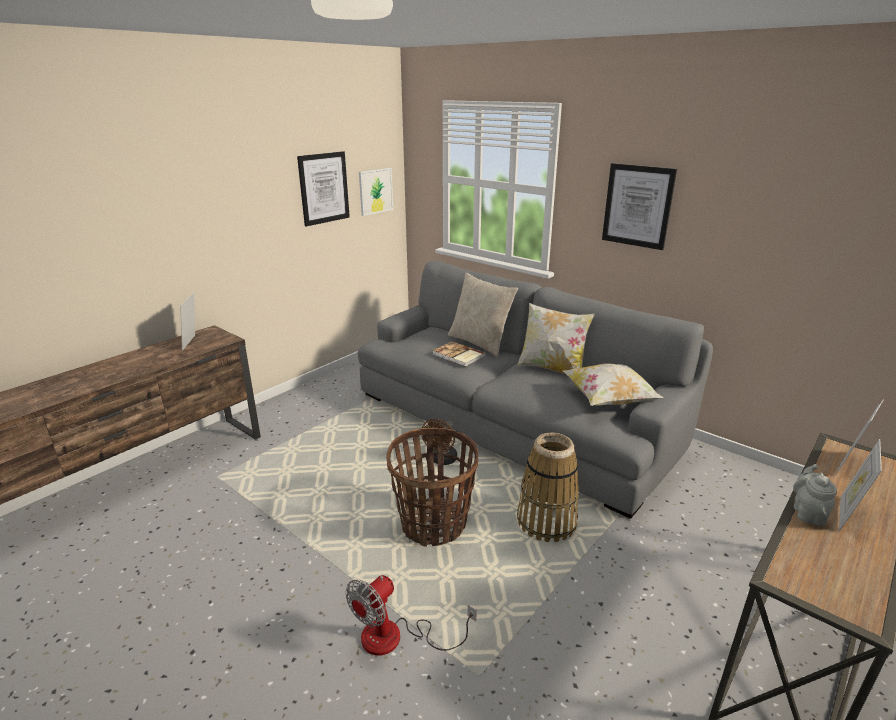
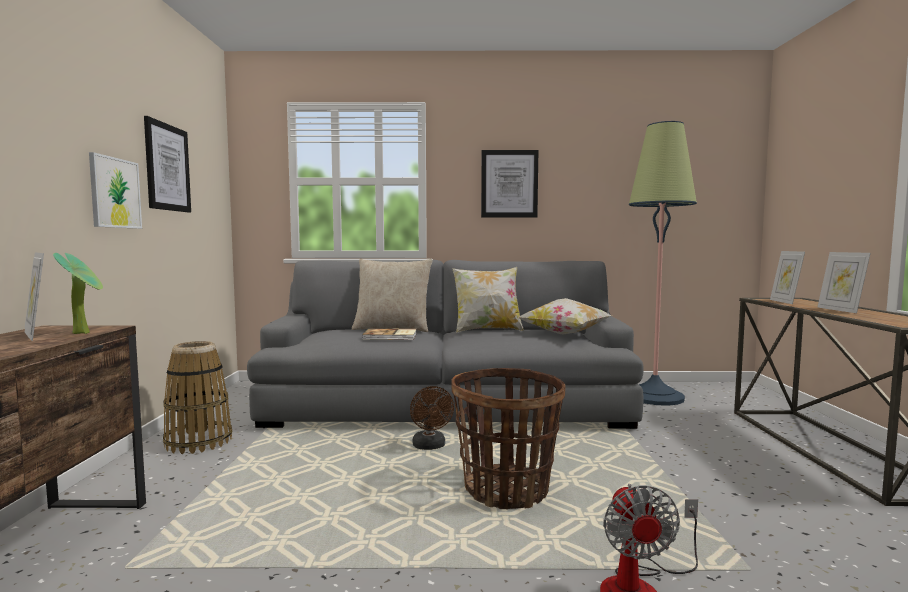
camera: 40 degrees left, 20 degrees down
(211, 345) = (84, 332): none -> potted plant
(375, 191) = (210, 191): picture -> picture (115, 193)
(547, 522) = (590, 451): basket -> basket (199, 441)
(728, 489) = (654, 397): none -> floor lamp
(808, 513) = (829, 311): grey teapot -> none

